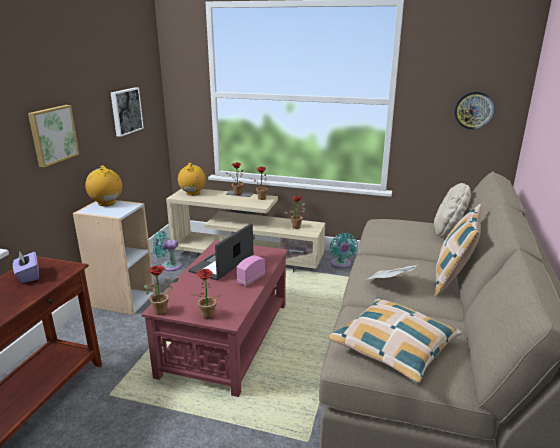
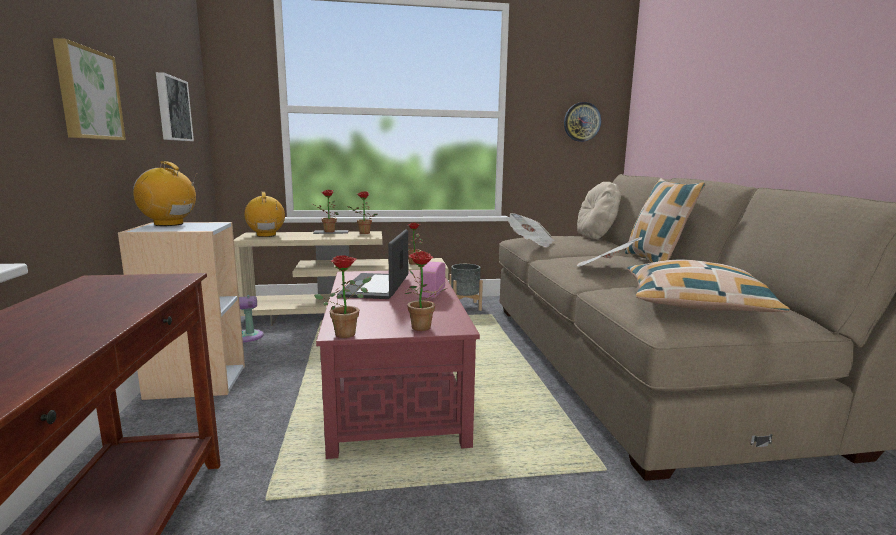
camera: 25 degrees left, 10 degrees down
(28, 276) = (98, 291): purple tissue box -> none
(341, 264) = (464, 306): turquoise fan -> grey planter
(374, 234) = (530, 243): none -> newspaper

